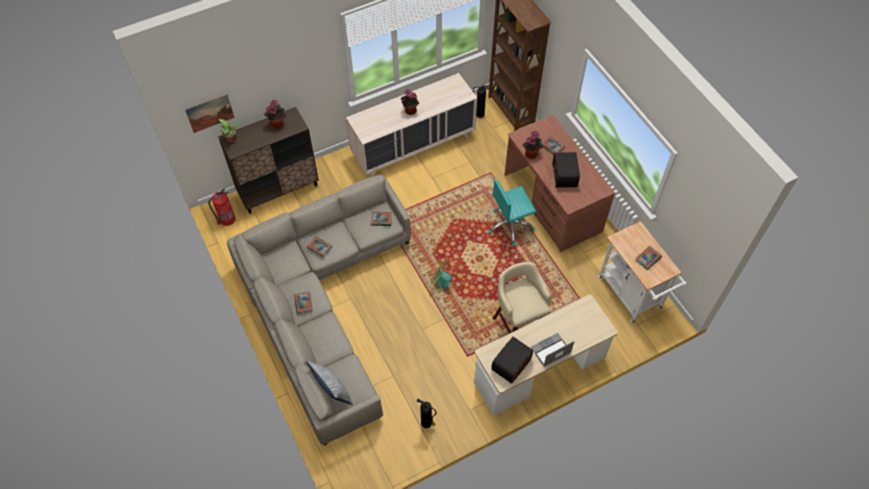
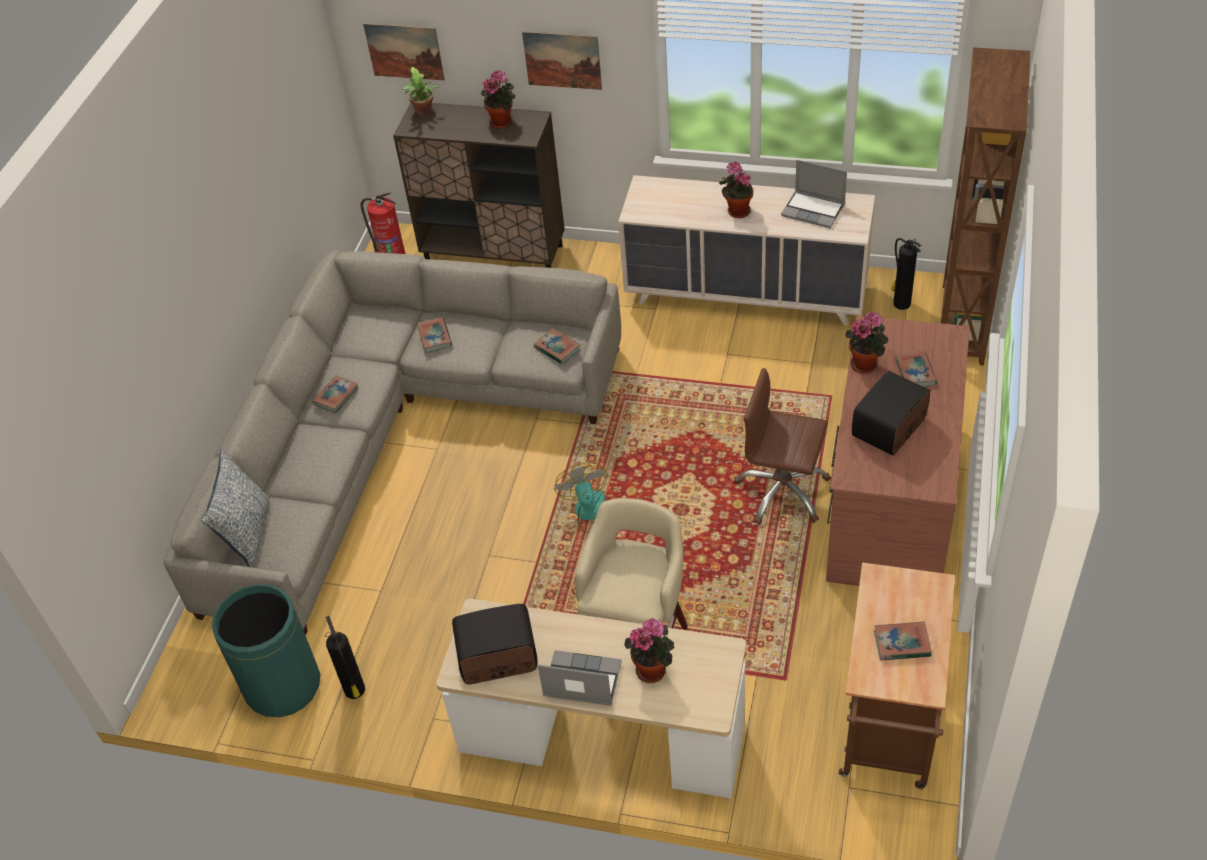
camera: 45 degrees right, 10 degrees down
(298, 79) = (562, 60): none -> picture
(394, 444) = (282, 686): none -> green trash can
(441, 93) = (814, 210): none -> laptop
(510, 226) = (782, 492): turquoise office chair -> brown office chair
(570, 328) = (653, 669): none -> potted plant
(632, 296) = (888, 733): white cart -> brown cart

